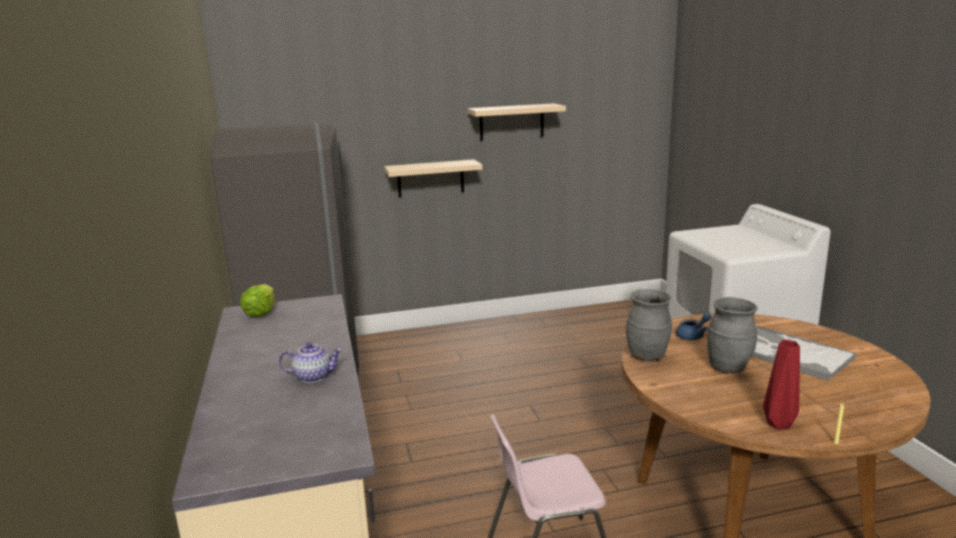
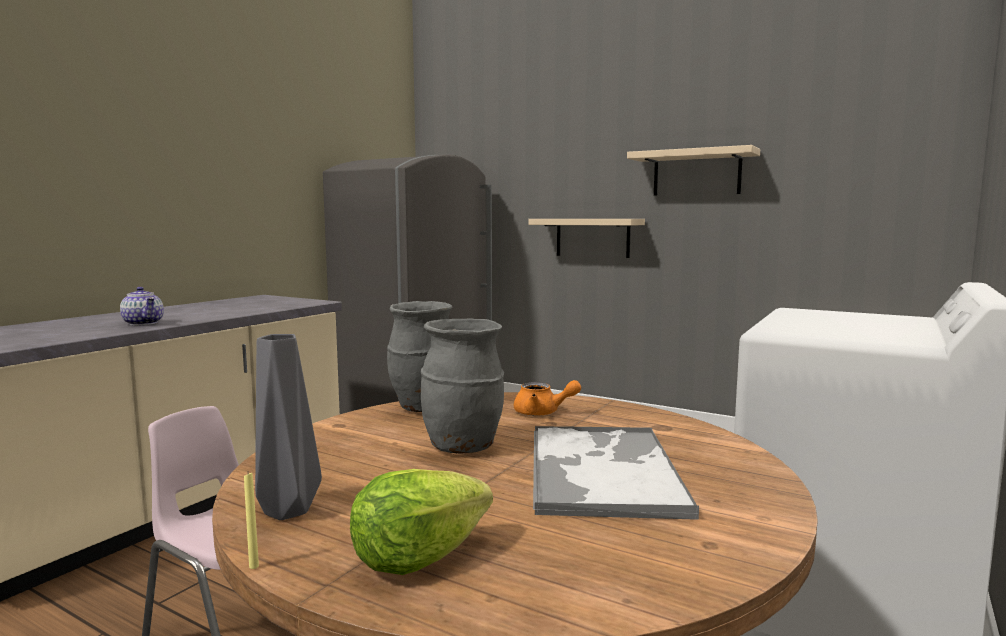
camera: 45 degrees right, 10 degrees down
(260, 312) = (265, 299): lettuce -> lettuce (417, 557)
(693, 336) = (542, 413): blue teapot -> orange teapot
(777, 425) = (284, 510): red vase -> grey vase

